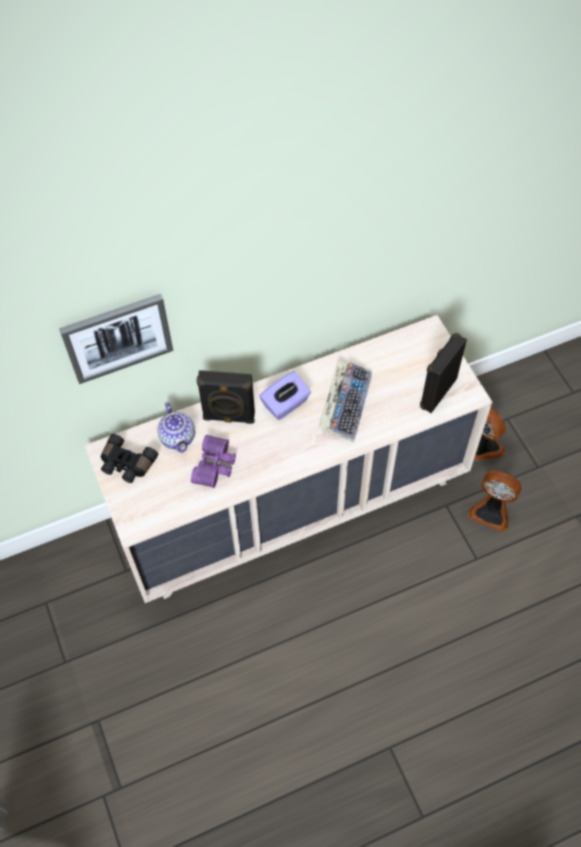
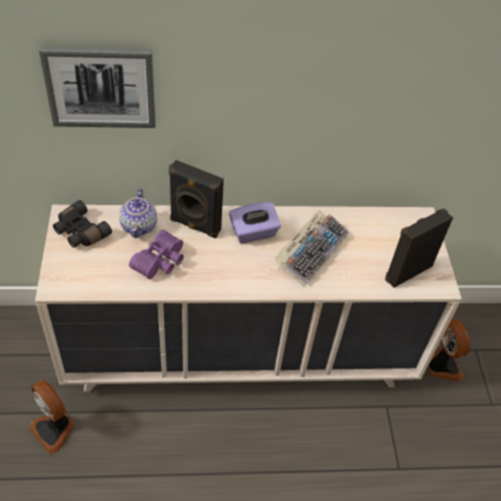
camera: 15 degrees right, 10 degrees down
(491, 511) = (430, 428): fan -> fan (55, 429)

